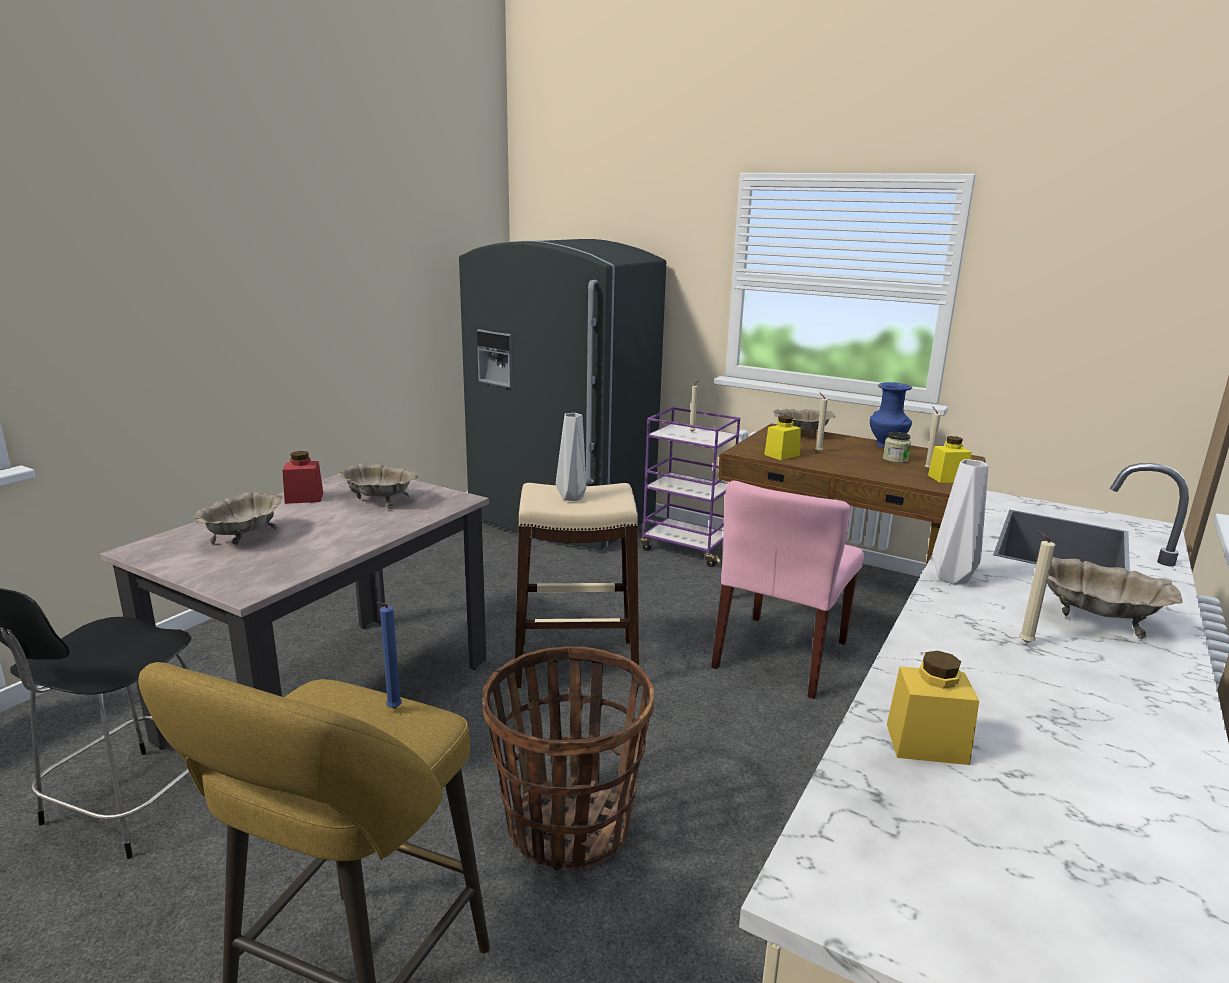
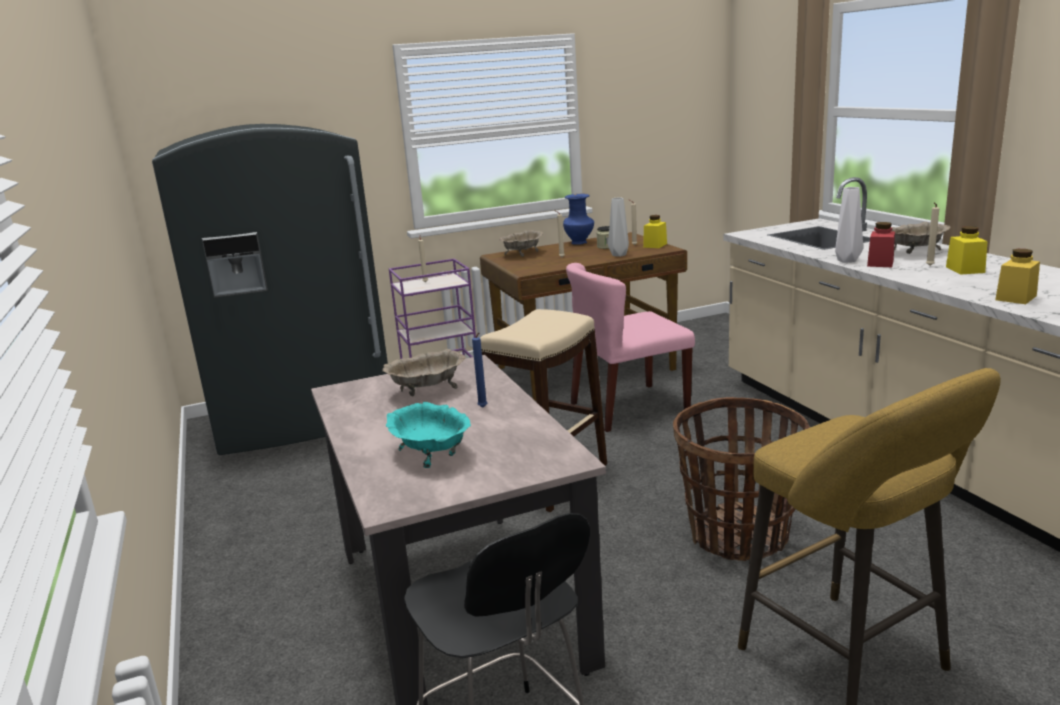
camera: 50 degrees left, 0 degrees up
(243, 538) = (432, 453): beige bowl -> turquoise bowl
(304, 498) = (363, 419): red jar -> red jar (880, 263)
(392, 710) = (839, 425): blue candle -> blue candle (483, 408)
(571, 497) = (541, 327): grey vase -> grey vase (618, 255)
(781, 455) = (552, 265): yellow jar -> yellow jar (965, 270)
(781, 655) = (628, 407): pink chair -> pink chair turned 90 degrees clockwise

